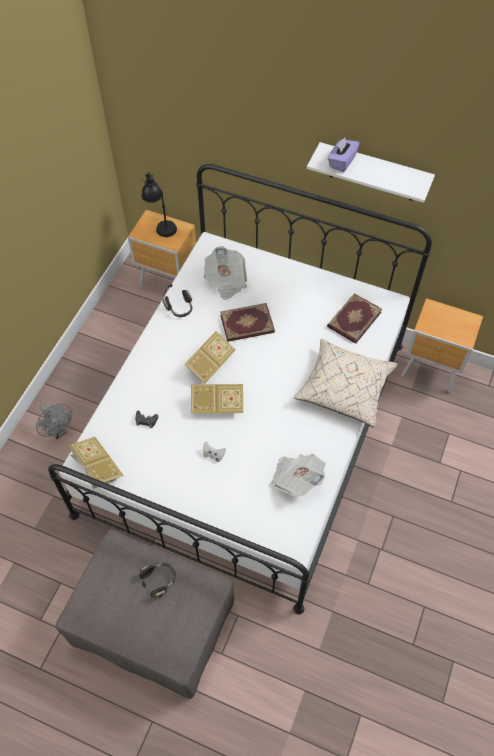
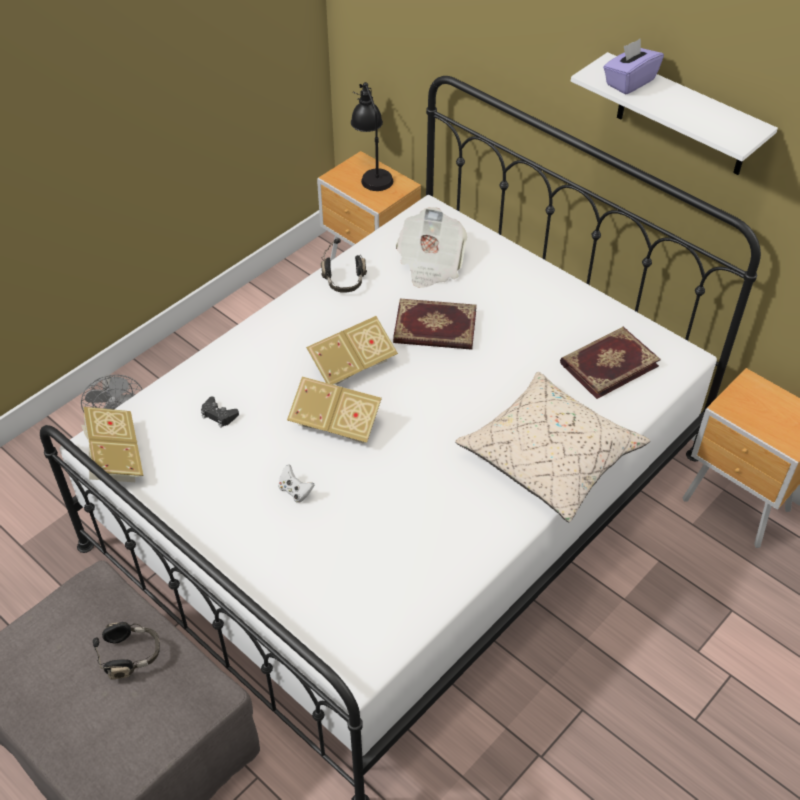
camera: 20 degrees right, 10 degrees down
(296, 478) = (410, 565): newspaper -> none

